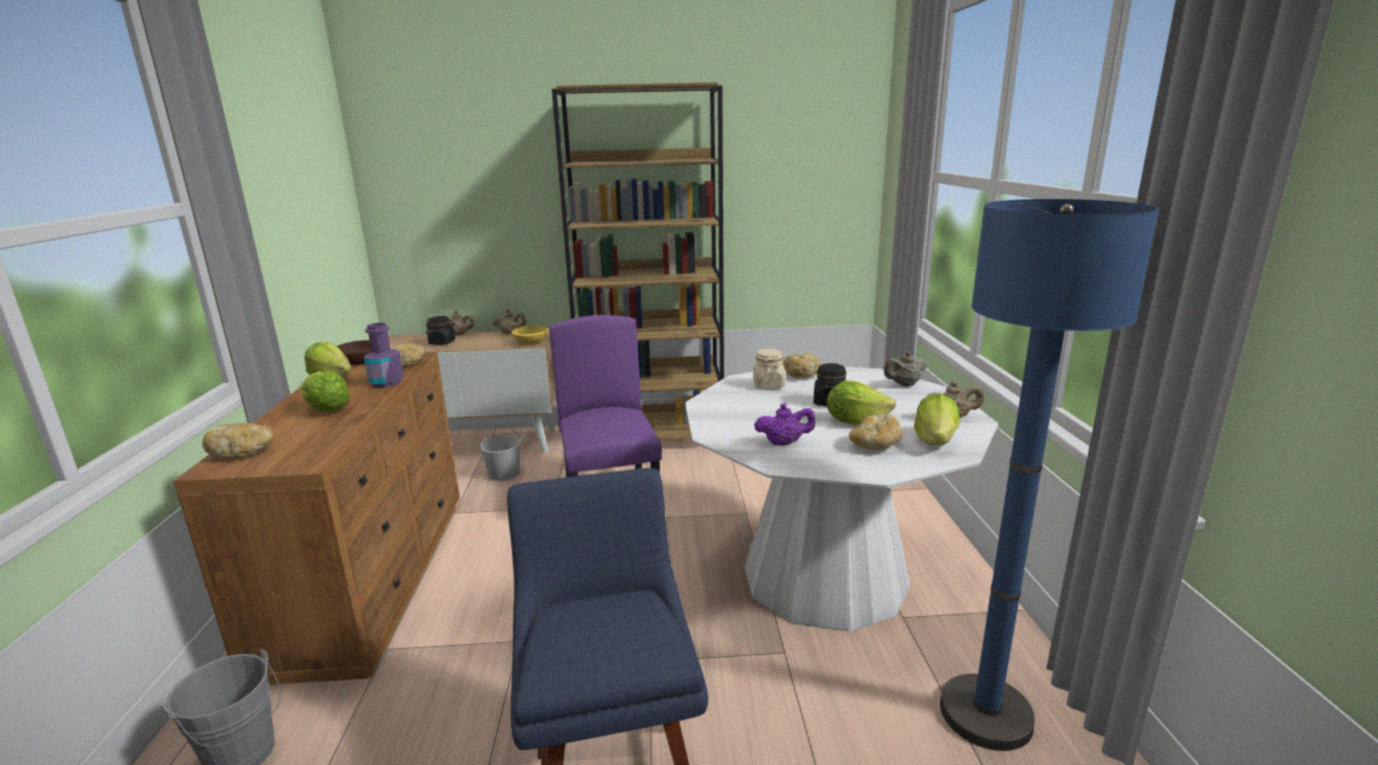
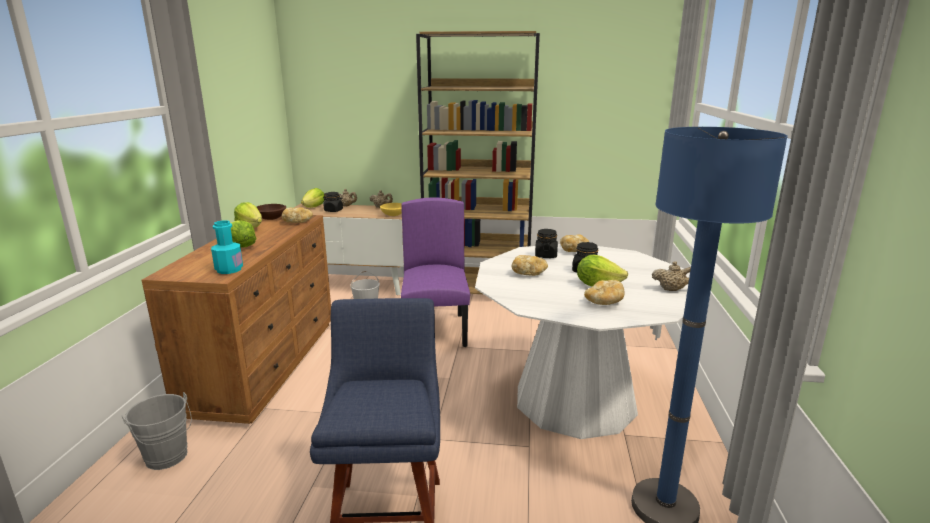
camera: 10 degrees right, 0 degrees up
(243, 452) = (185, 267): bread -> bread (528, 273)
(318, 450) = (229, 269): none -> turquoise bottle
(387, 382) = (283, 232): purple bottle -> none
(768, 385) = (545, 255): beige jar -> black jar
(784, 443) = (538, 295): purple teapot -> none
(904, 385) = (648, 263): beige teapot -> none
(935, 441) = (651, 303): lettuce -> lettuce (314, 207)

